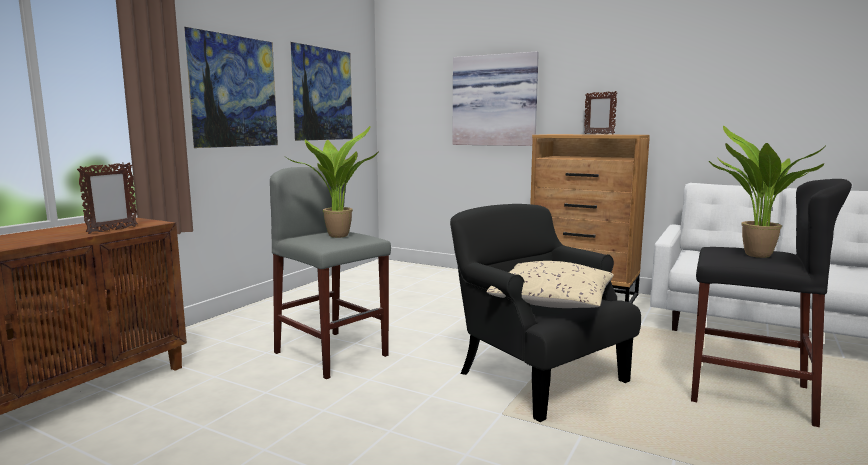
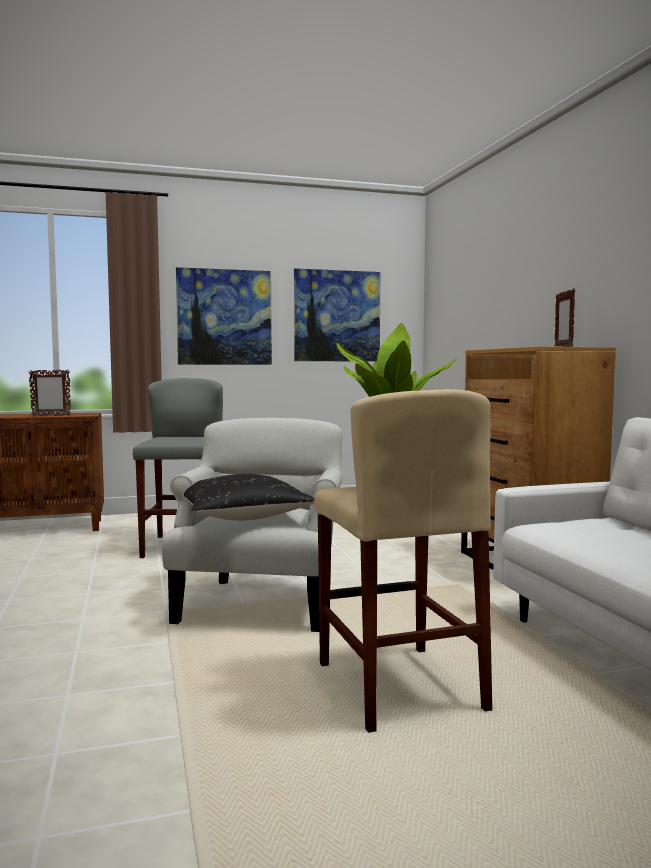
camera: 45 degrees right, 5 degrees down
(337, 235) = (185, 438): potted plant -> none
(495, 100) = (496, 312): picture -> none
(536, 376) = (261, 602): black armchair -> white armchair
(552, 302) = (242, 516): beige pillow -> black pillow
(749, 394) = (398, 686): black stool -> beige stool

